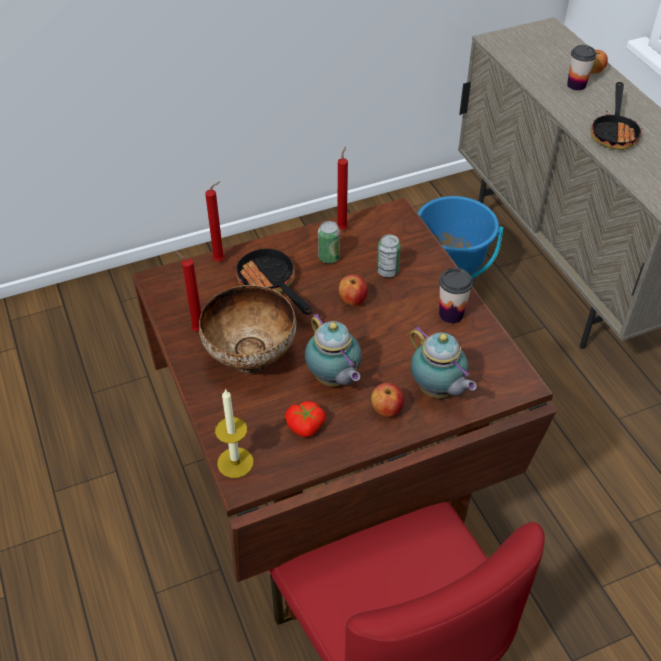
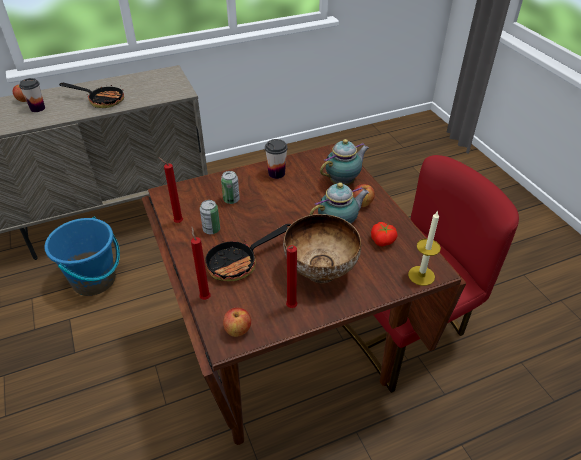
camera: 90 degrees left, 5 degrees down
(353, 300) = (261, 217): apple -> apple (237, 330)

